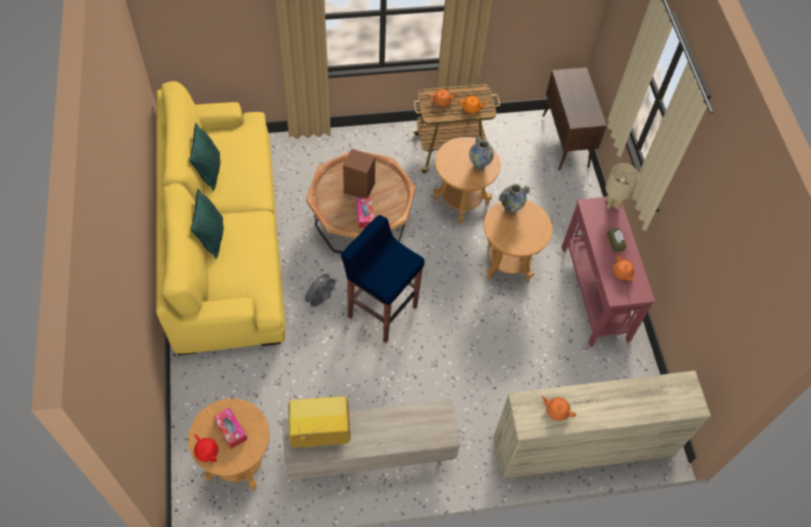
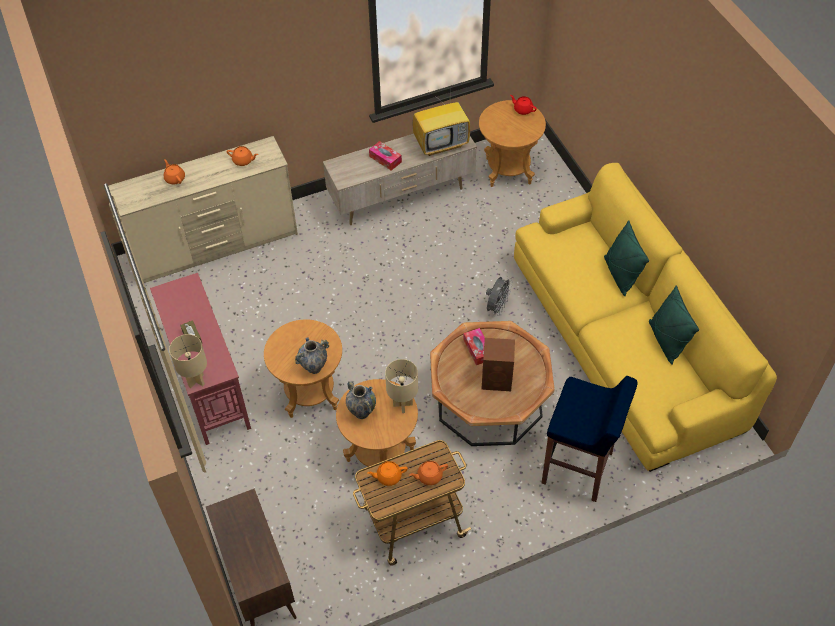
camera: 170 degrees right, 5 degrees down
(231, 430) = (512, 126): tissue box -> tissue box (385, 159)
(381, 311) = (432, 312): blue stool -> blue stool (578, 468)
(445, 163) = (403, 404): none -> beige table lamp
(622, 273) = (184, 307): orange teapot -> orange teapot (175, 178)

